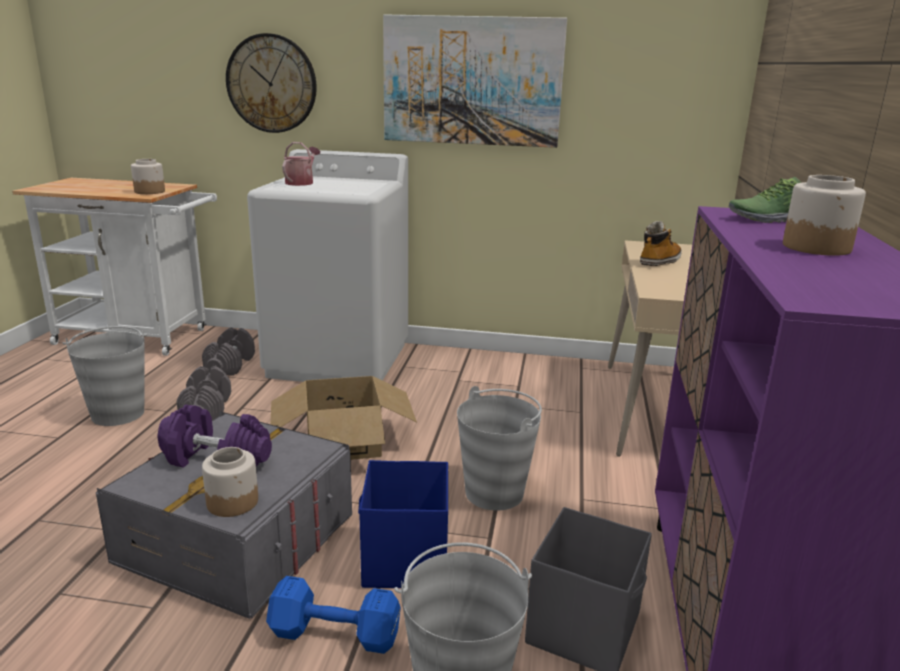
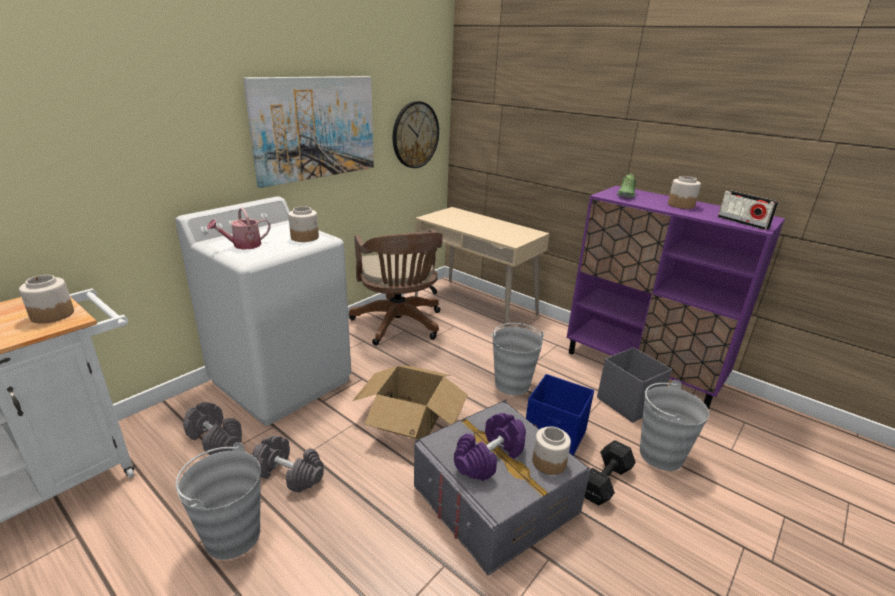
camera: 60 degrees left, 5 degrees up
(271, 84) = (135, 155): wall clock -> wall clock (415, 135)
(301, 182) = (243, 245): watering can -> watering can turned 90 degrees counterclockwise
(337, 635) = (605, 481): blue dumbbell -> black dumbbell
(353, 189) = (305, 237): none -> jar
(525, 379) = (399, 325): none -> brown office chair
(660, 261) = (464, 225): boot -> none
(815, 288) = (742, 223): none -> radio

